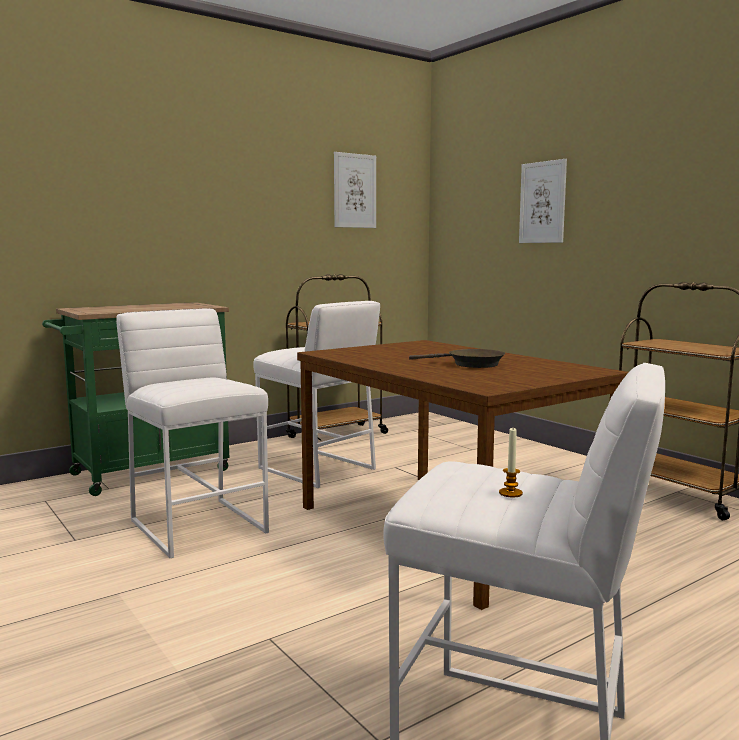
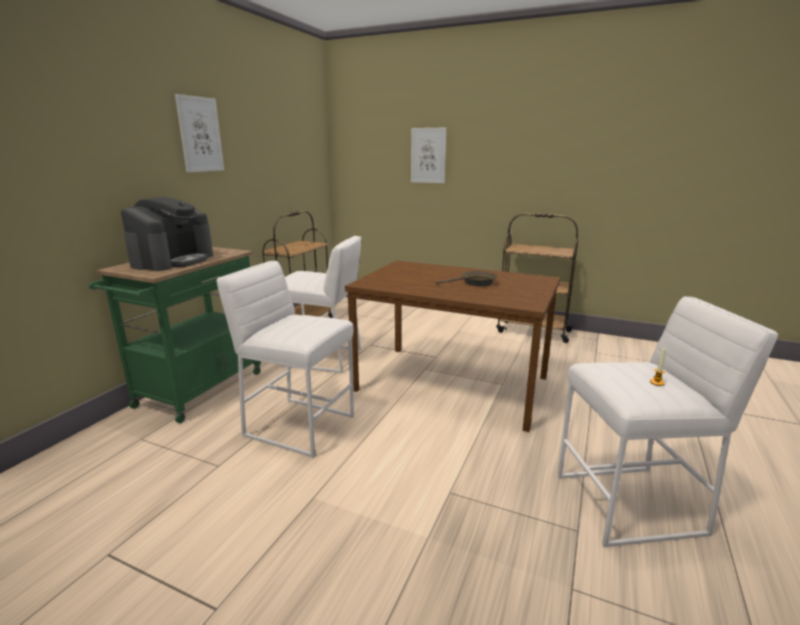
camera: 30 degrees left, 10 degrees up
(134, 307) = (173, 260): none -> coffee machine
(355, 191) = (290, 143): picture -> picture (200, 134)

